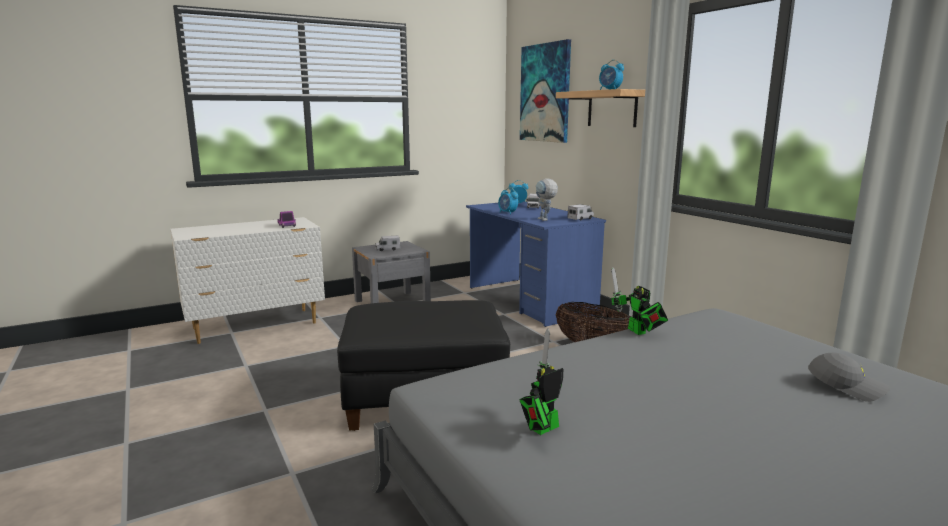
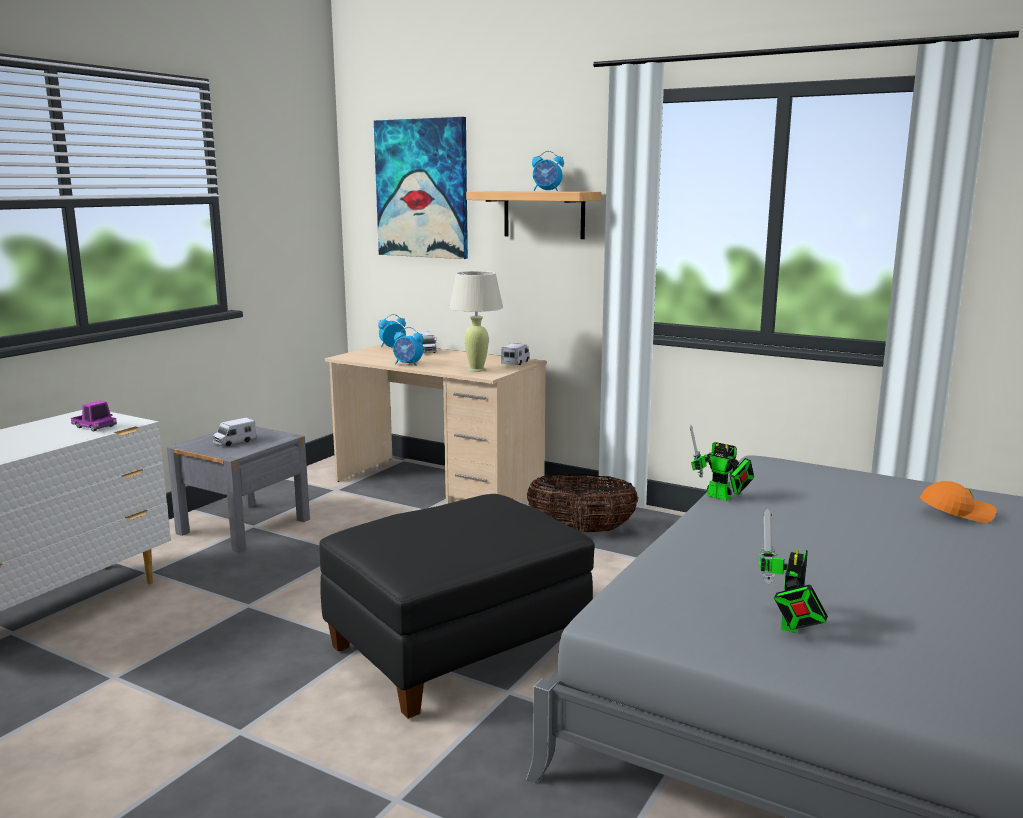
camera: 30 degrees left, 0 degrees up
(529, 301) = (438, 485): blue desk -> beige desk
(545, 220) = (477, 370): toy robot -> beige table lamp
(846, 386) = (956, 512): grey cap -> orange cap

